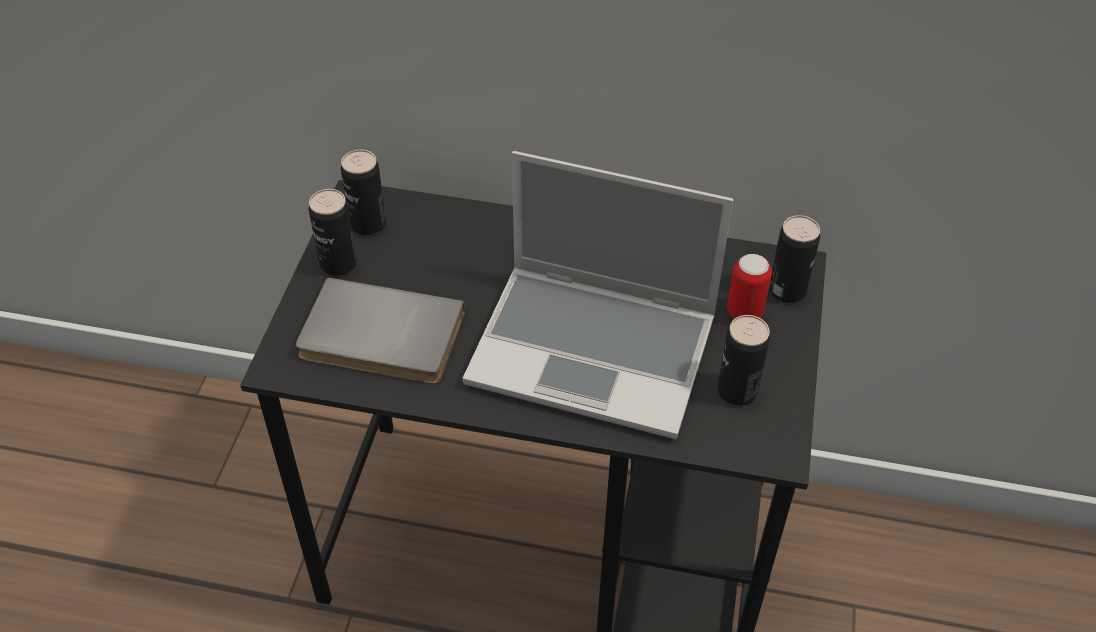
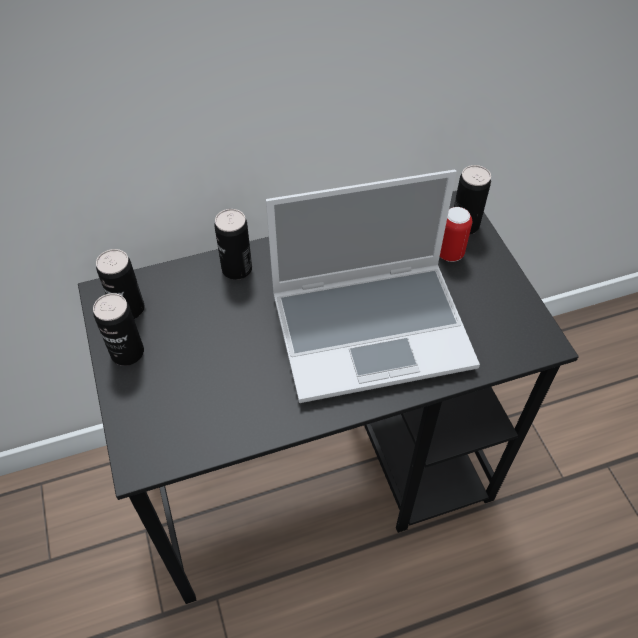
camera: 30 degrees left, 5 degrees up
(380, 339) = (206, 398): grey book -> none
(737, 391) = (487, 312): can -> can (237, 269)

